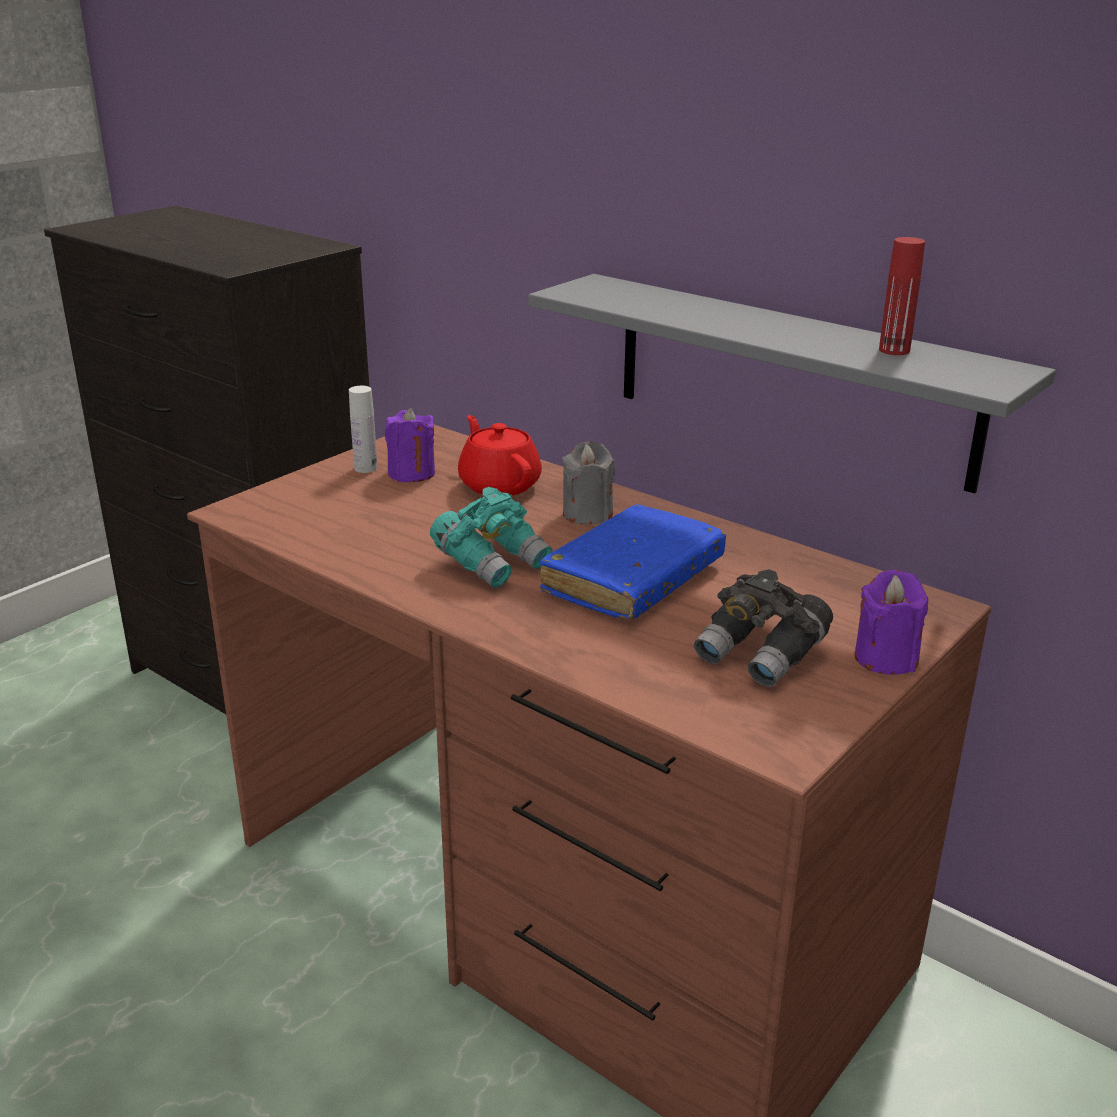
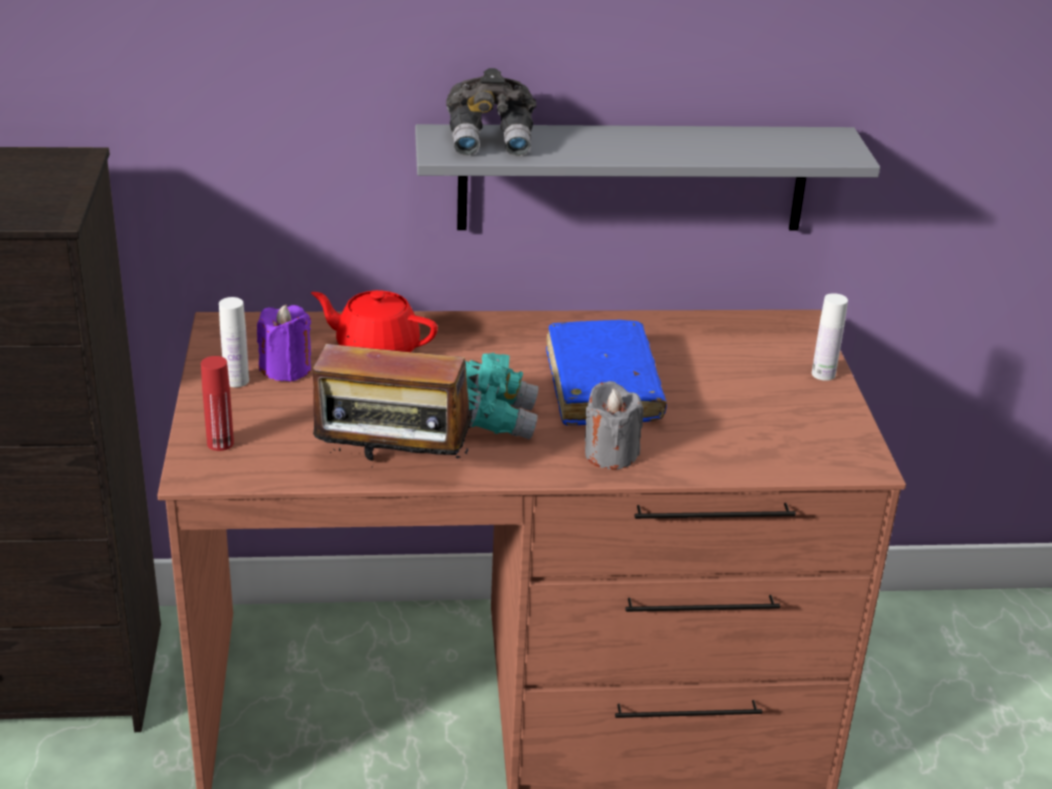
camera: 45 degrees left, 5 degrees up
(354, 563) = (392, 469): none -> radio
(587, 514) = (486, 347): grey candle -> grey candle (610, 454)
(761, 655) = (760, 406): grey binoculars -> grey binoculars (491, 141)
(886, 658) = (823, 374): purple candle -> white bottle
(894, 350) = (753, 141): red bottle -> red bottle (220, 443)

